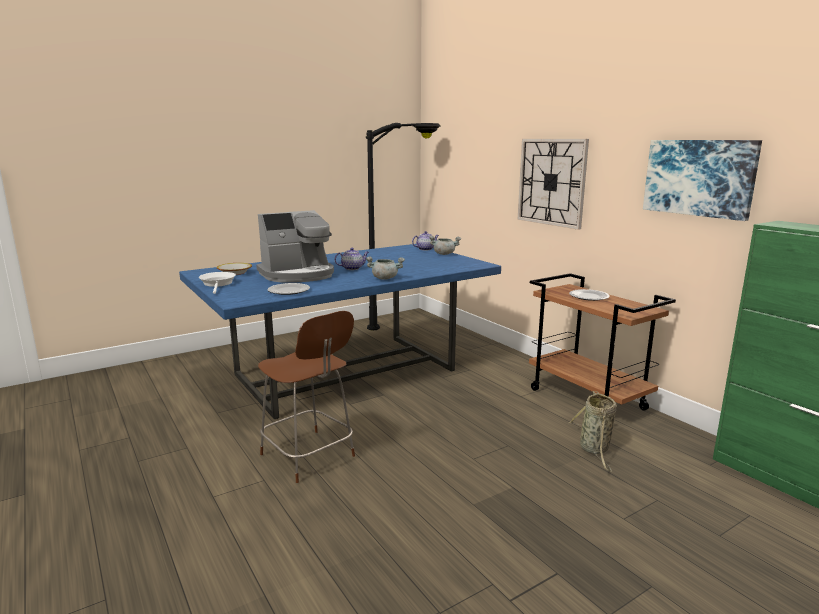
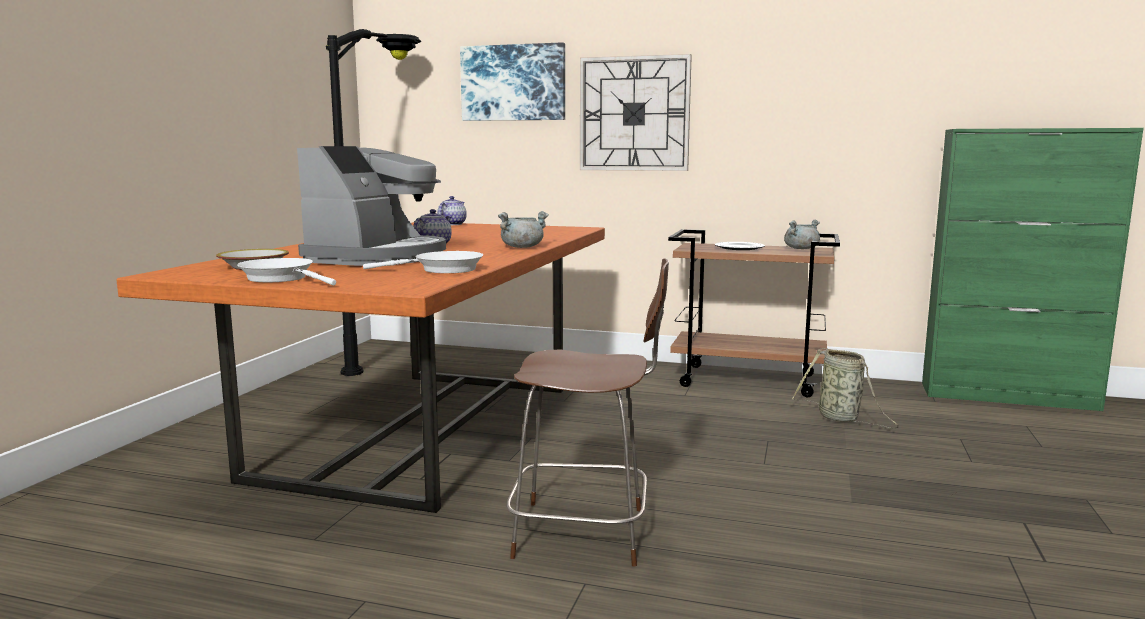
camera: 40 degrees left, 5 degrees down
(289, 291) = (443, 270): plate -> white frying pan
(348, 372) = (425, 428): blue dining table -> orange dining table
(444, 254) = (497, 225): grey cooking pot -> grey cooking pot (801, 248)
(699, 177) = (848, 92): picture -> picture (513, 83)

